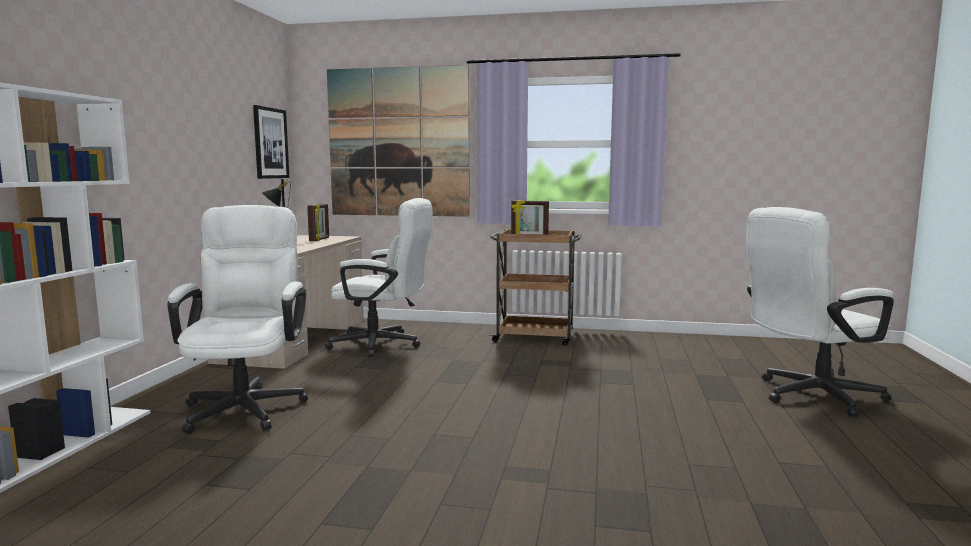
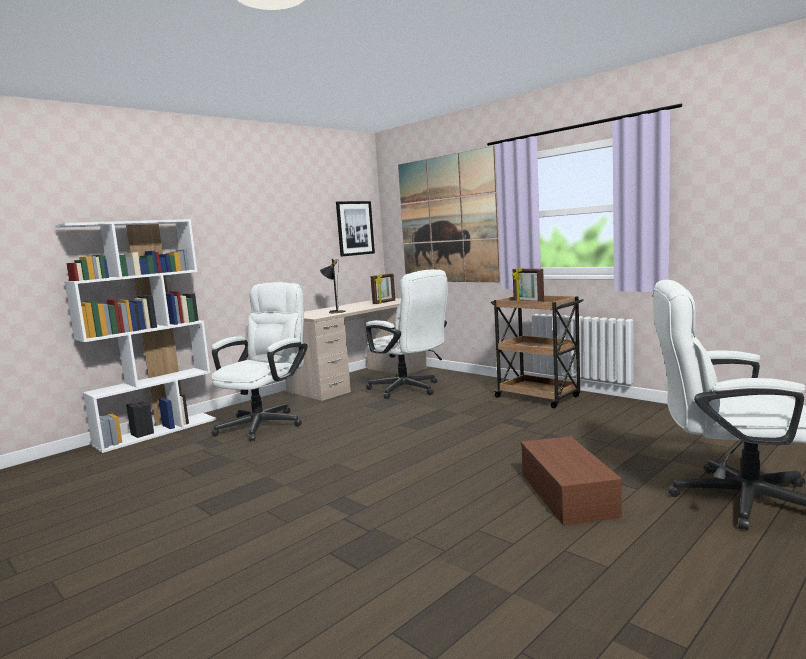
camera: 35 degrees right, 0 degrees up
(706, 417) = (569, 495): none -> brown storage box

